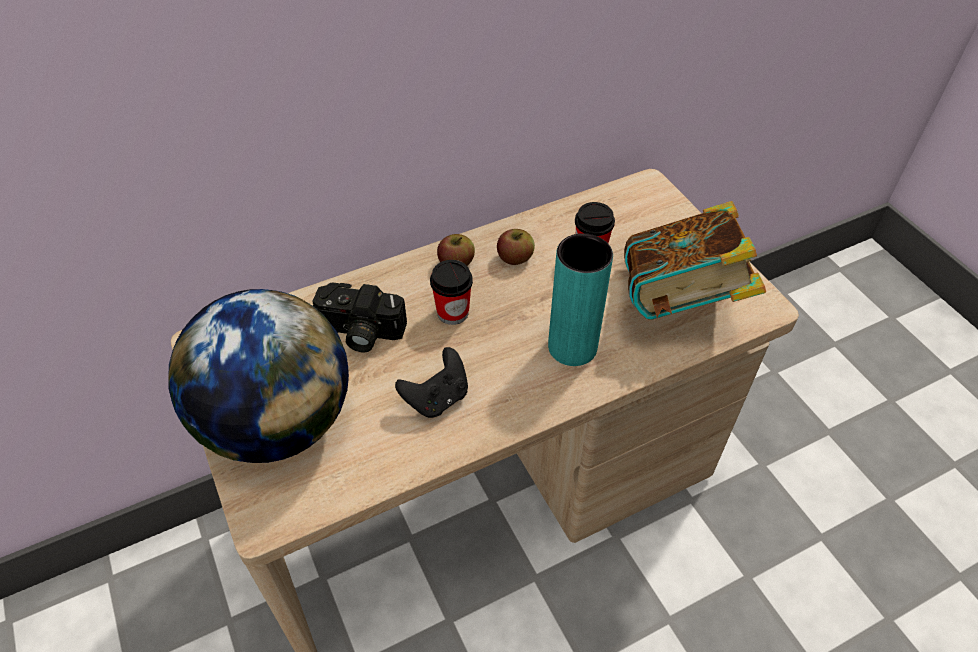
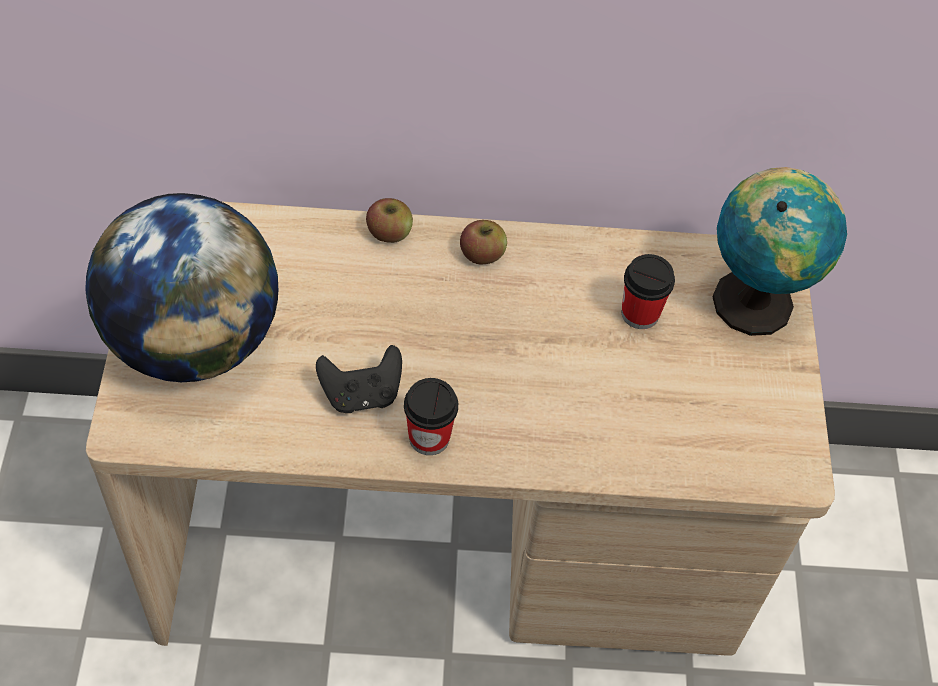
camera: 25 degrees right, 5 degrees up
(359, 333) = (329, 285): camera -> none
(453, 312) = (440, 309): cup -> cup (429, 437)
(515, 257) = (551, 278): apple -> apple (389, 233)
(572, 347) = (540, 410): turquoise vase -> none
(654, 212) = (755, 299): none -> globe
(680, 302) = (701, 420): book -> none

